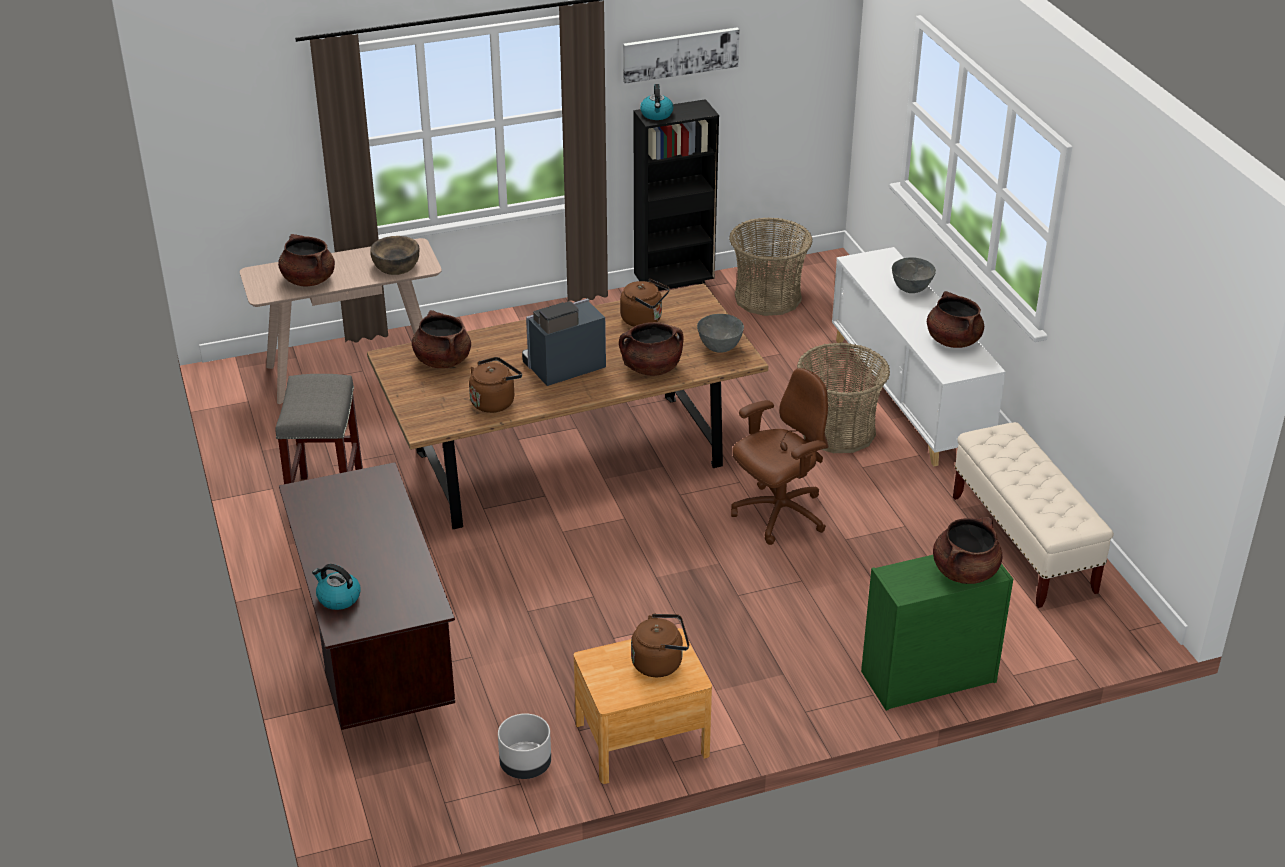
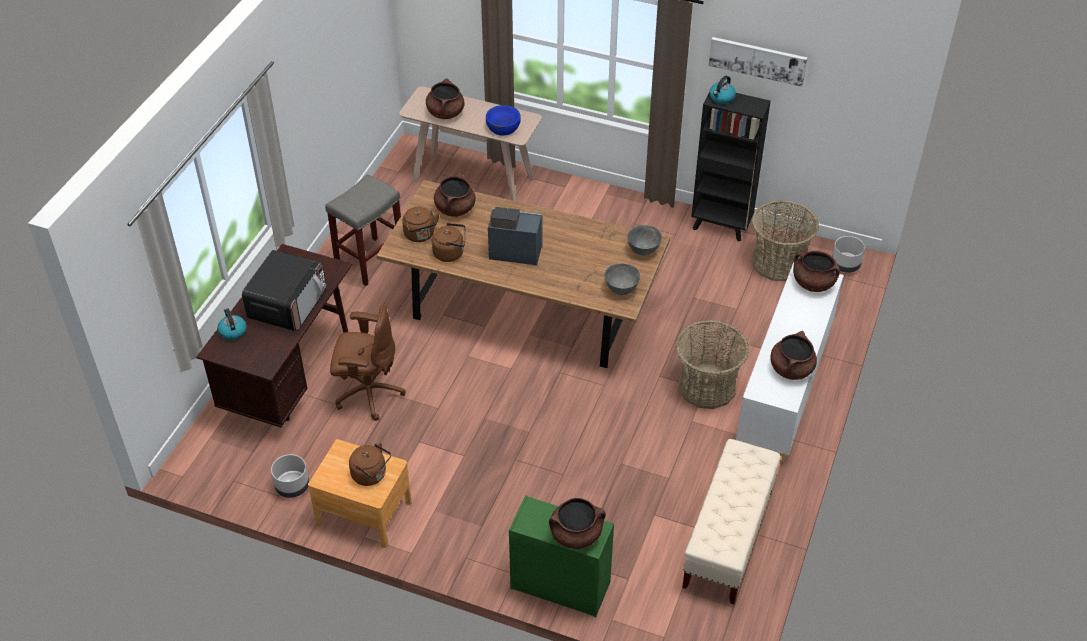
camera: 40 degrees right, 10 degrees up
(372, 537) = (288, 304): none -> microwave
(396, 265) = (503, 127): brown bowl -> blue bowl
(644, 320) = (600, 244): brown kettle -> brown kettle (420, 235)
(651, 368) = (563, 281): brown cooking pot -> brown cooking pot (813, 283)
(778, 515) = (601, 422): brown office chair -> brown office chair (368, 393)
(831, 272) = (845, 265): none -> grey planter
(911, 289) = (812, 314): grey bowl -> grey bowl (643, 250)

